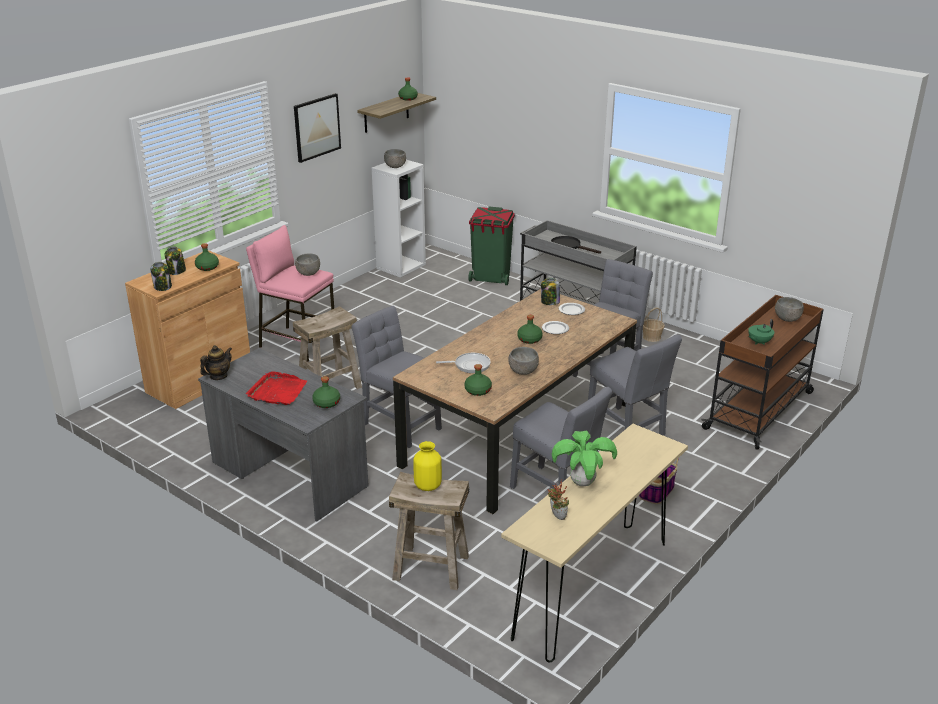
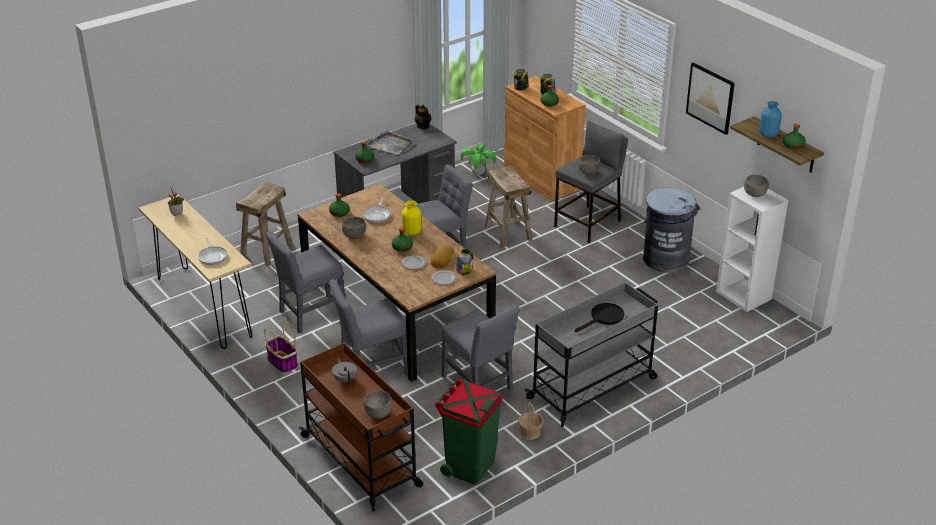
camera: 105 degrees right, 5 degrees up
(277, 391) = (390, 144): red tray -> grey tray
(297, 343) = (588, 224): pink stool -> grey stool
(353, 301) = (666, 259): none -> grey trash can
(392, 105) = (768, 134): none -> blue vase
(428, 486) = (264, 196): yellow vase -> yellow vase (411, 232)
(491, 278) = (701, 350): green trash can -> green trash can (469, 466)
(537, 316) = (441, 259): none -> bread
(582, 483) = (201, 228): potted plant -> potted plant (478, 174)
(639, 455) = (212, 256): none -> frying pan
(759, 342) = (345, 379): green teapot -> grey teapot

